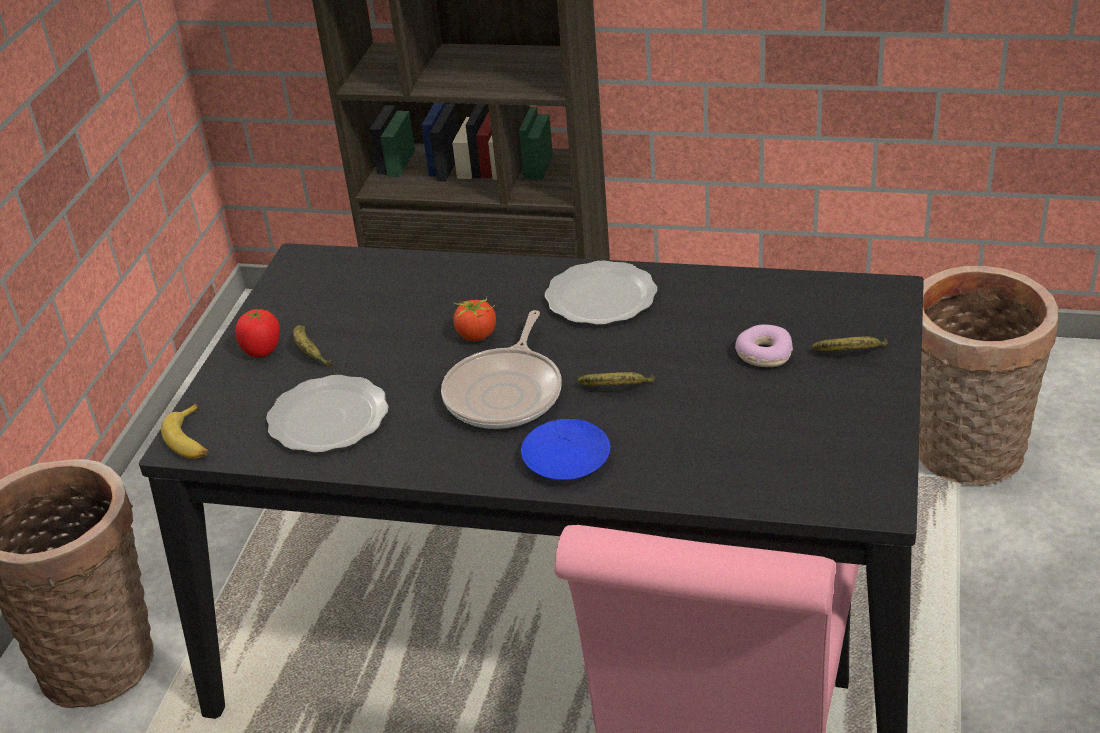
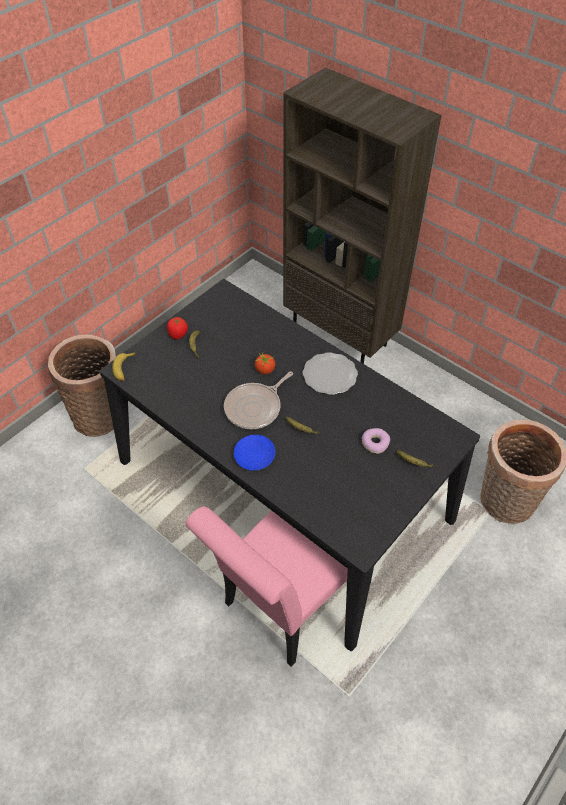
camera: 25 degrees right, 15 degrees up
(329, 417) = (180, 384): plate -> none

